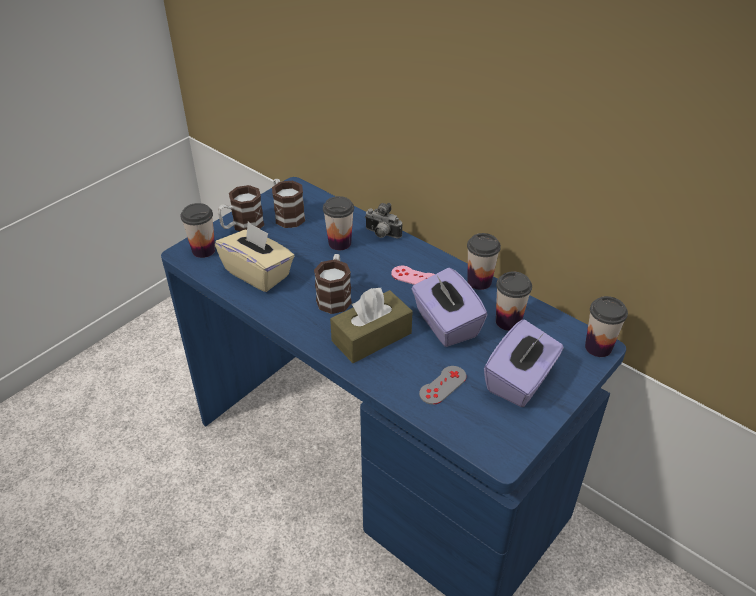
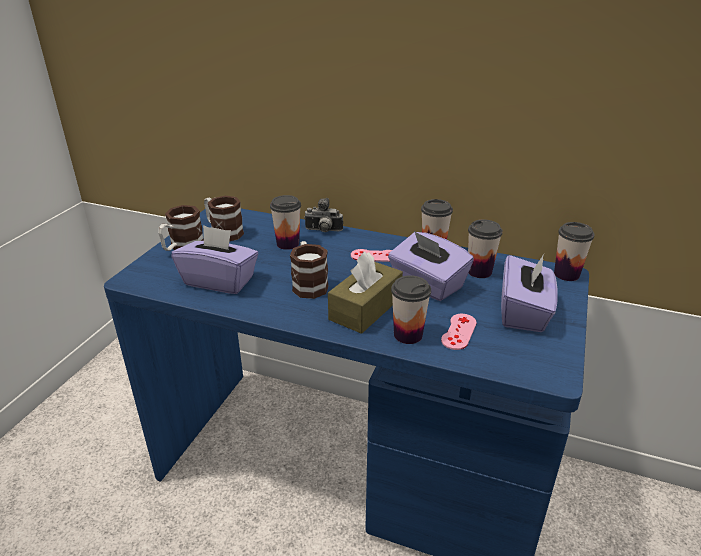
camera: 20 degrees left, 10 degrees down
(203, 250) = (150, 273): cup -> cup (408, 335)
(258, 273) = (219, 281): beige tissue box -> purple tissue box
(443, 385) = (459, 331): grey game controller -> pink game controller

